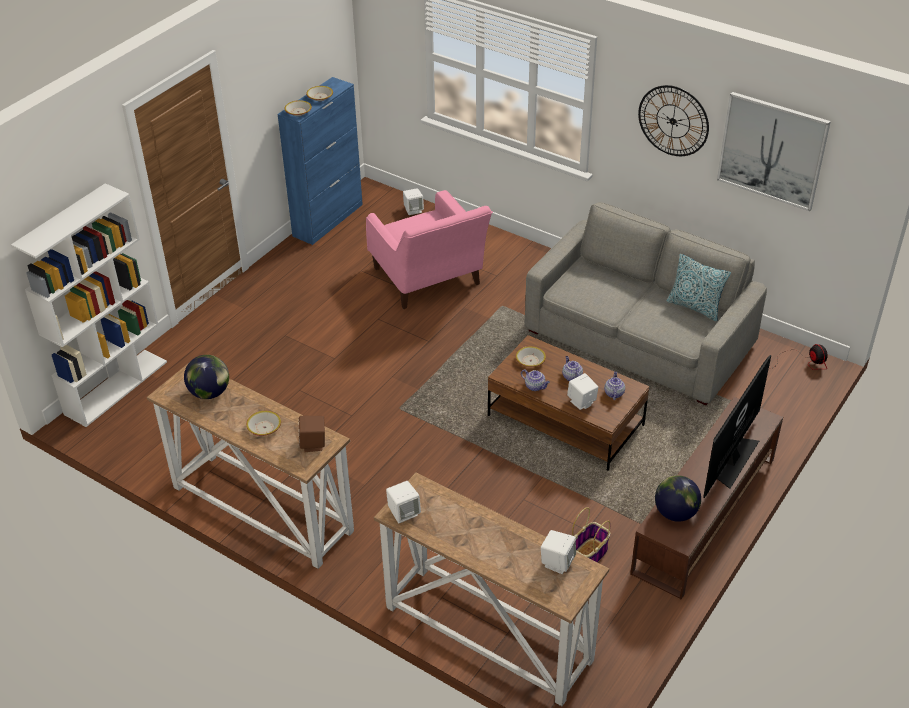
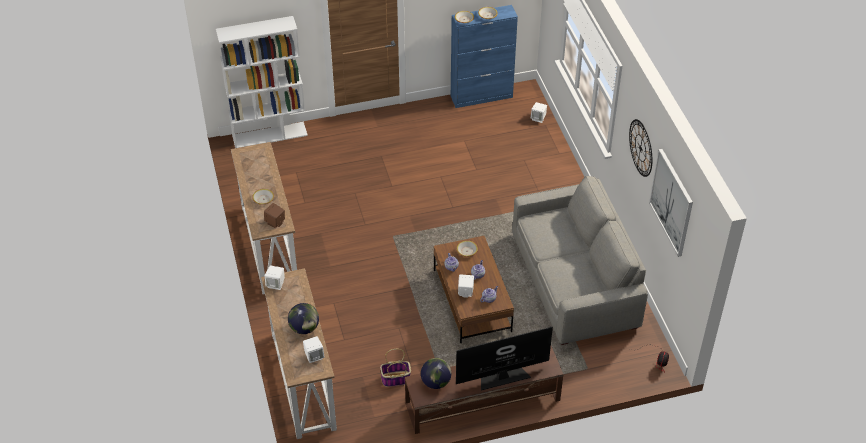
camera: 40 degrees right, 5 degrees up
(210, 393) = (259, 165): globe -> globe (304, 328)
(429, 281) = (495, 170): pink armchair -> none
(695, 307) = (595, 278): pillow -> none

